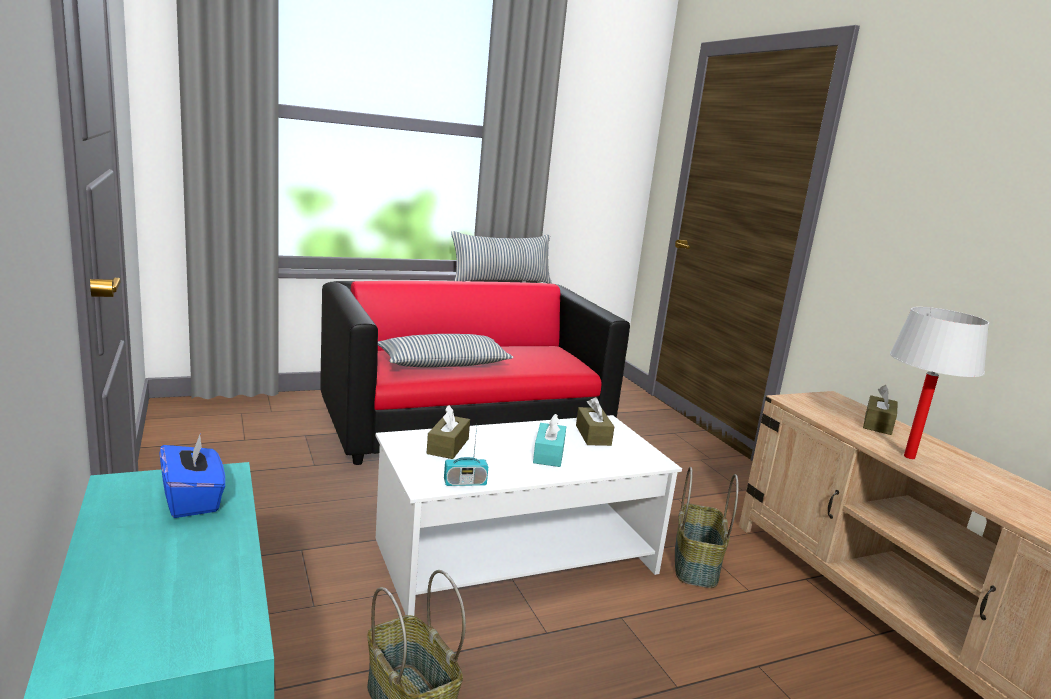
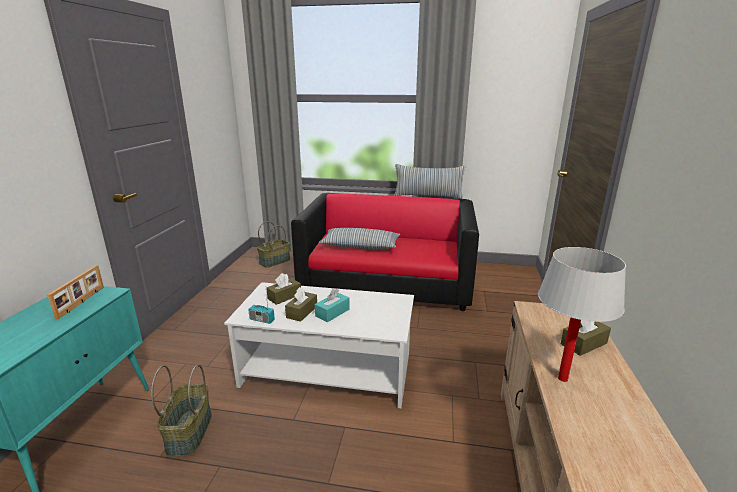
camera: 35 degrees right, 5 degrees up
(193, 499) = (82, 302): blue tissue box -> picture frame
(593, 435) = (378, 306): brown tissue box -> brown tissue box (302, 312)
(694, 564) = (434, 410): basket -> basket (275, 261)

